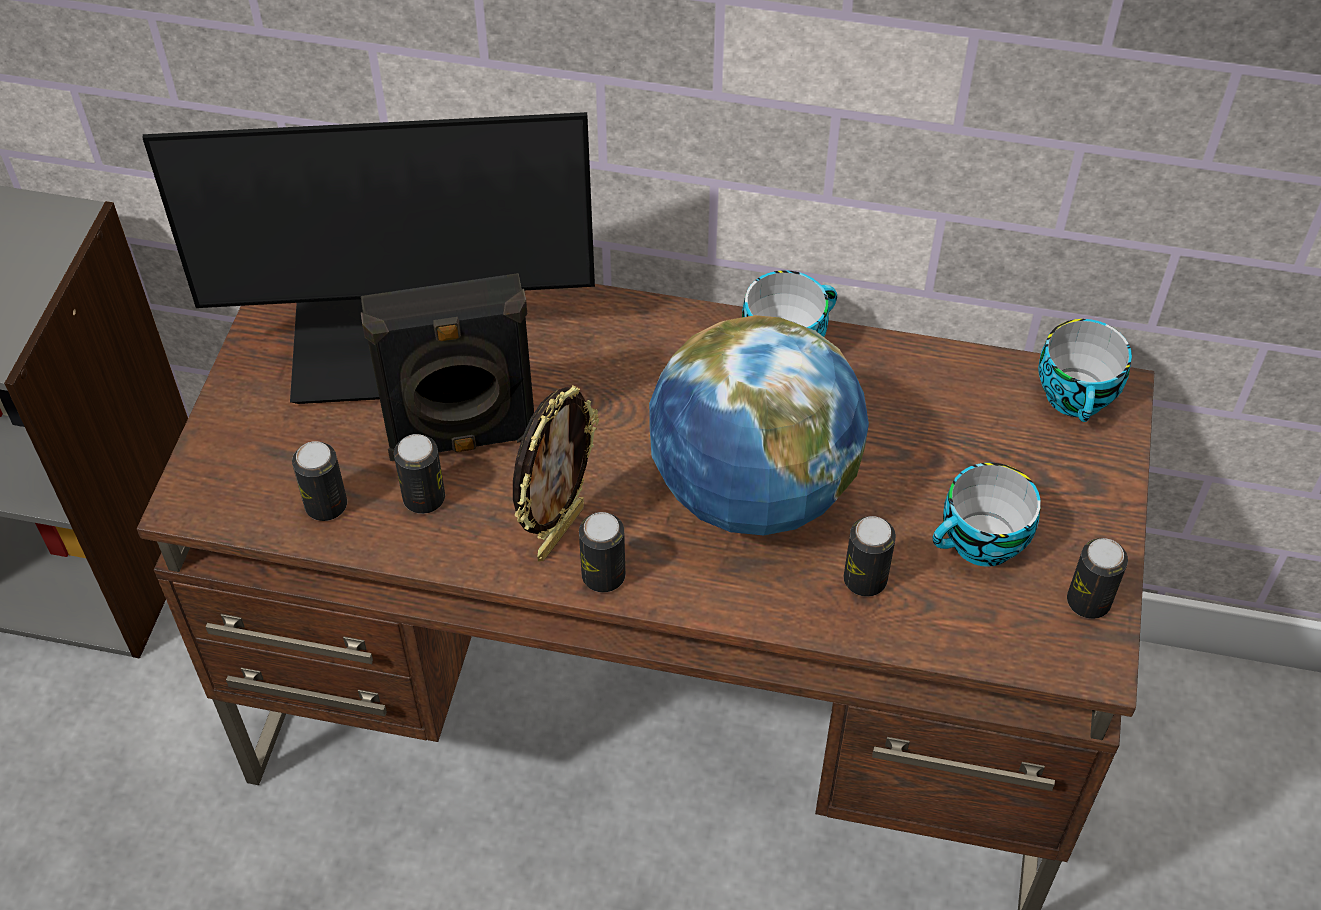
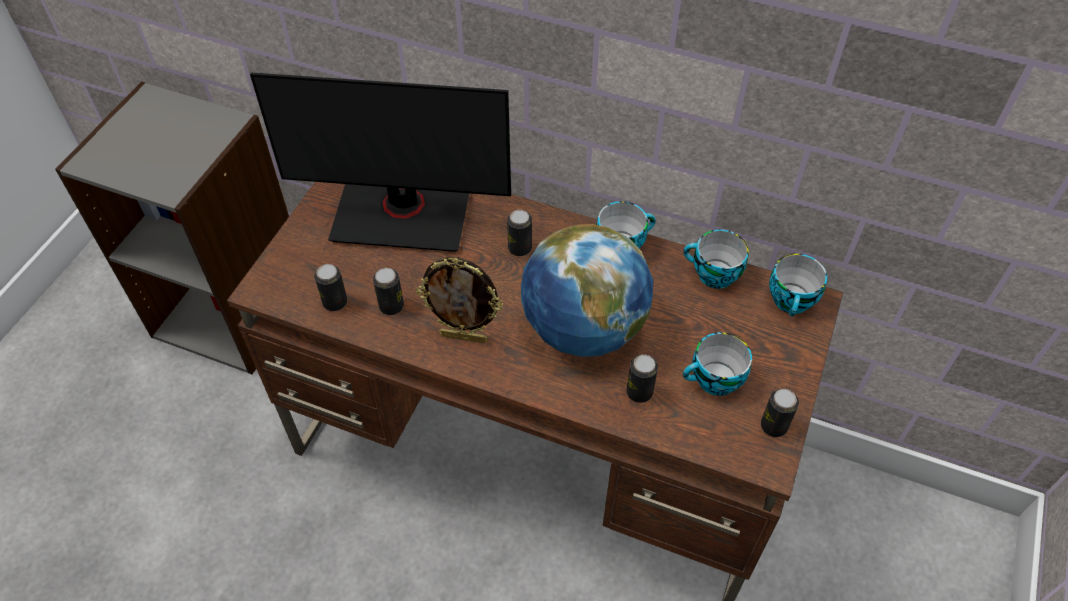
camera: 10 degrees right, 0 degrees up
(463, 440) = (421, 276): black speaker -> none
(558, 531) = (464, 337): picture frame -> picture frame turned 60 degrees clockwise
(603, 576) = (484, 366): can -> can (520, 248)
(943, 372) = (713, 275): none -> cup

